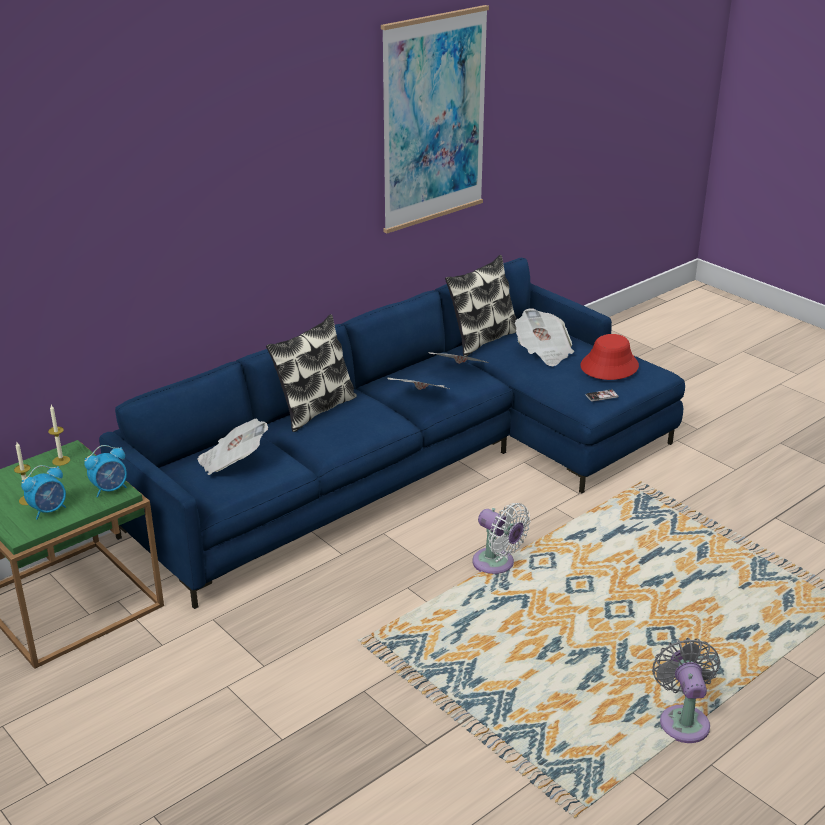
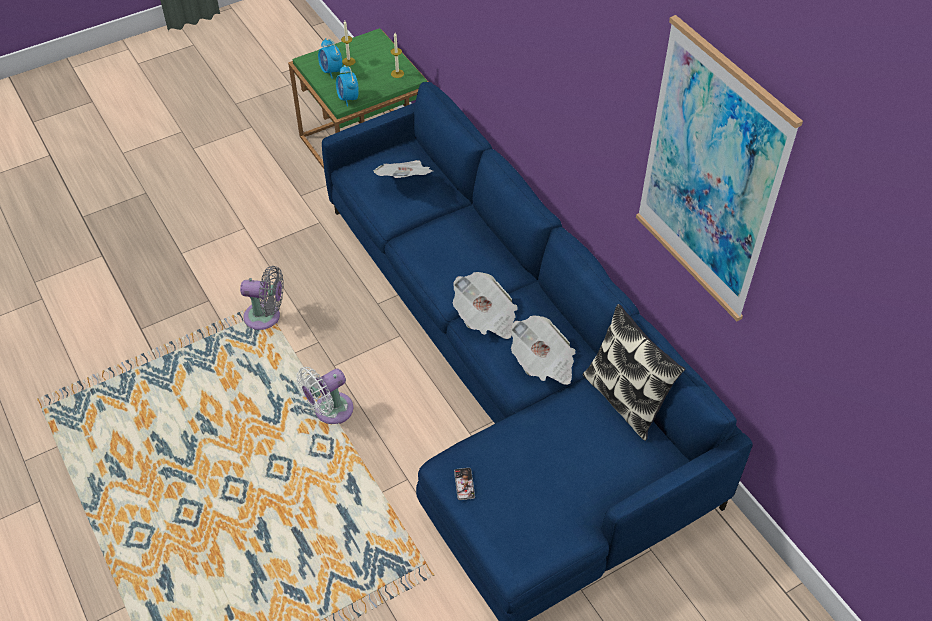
camera: 100 degrees right, 20 degrees up
(314, 409) = (486, 239): pillow -> none
(543, 352) = (576, 449): newspaper -> none
(609, 366) = (529, 509): red hat -> none
(683, 720) = (90, 497): grey fan -> grey fan (266, 317)

